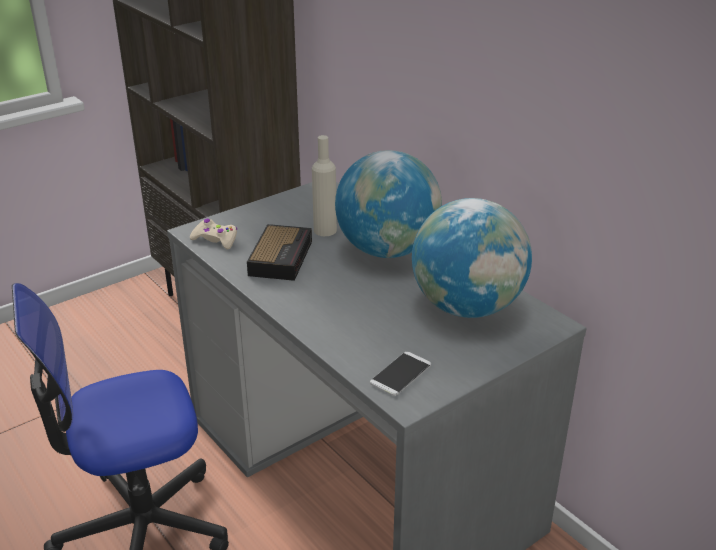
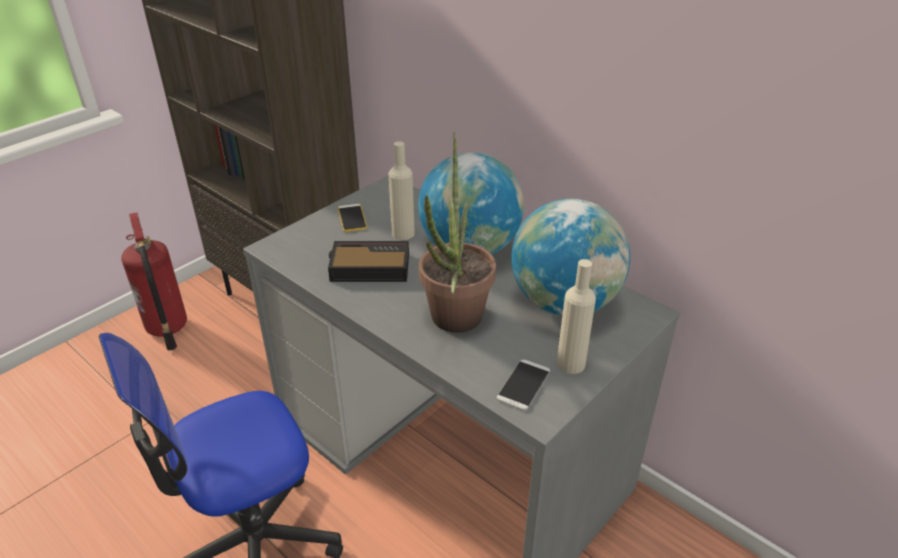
camera: 10 degrees left, 5 degrees up
(102, 321) = (167, 329): none -> fire extinguisher
(215, 239) = (296, 254): beige game controller -> none
(279, 212) = (352, 218): none -> phone
(281, 257) = (368, 267): alarm clock -> alarm clock turned 90 degrees counterclockwise
(348, 314) = (453, 324): none -> potted plant
(455, 361) = (571, 363): none -> beige bottle

